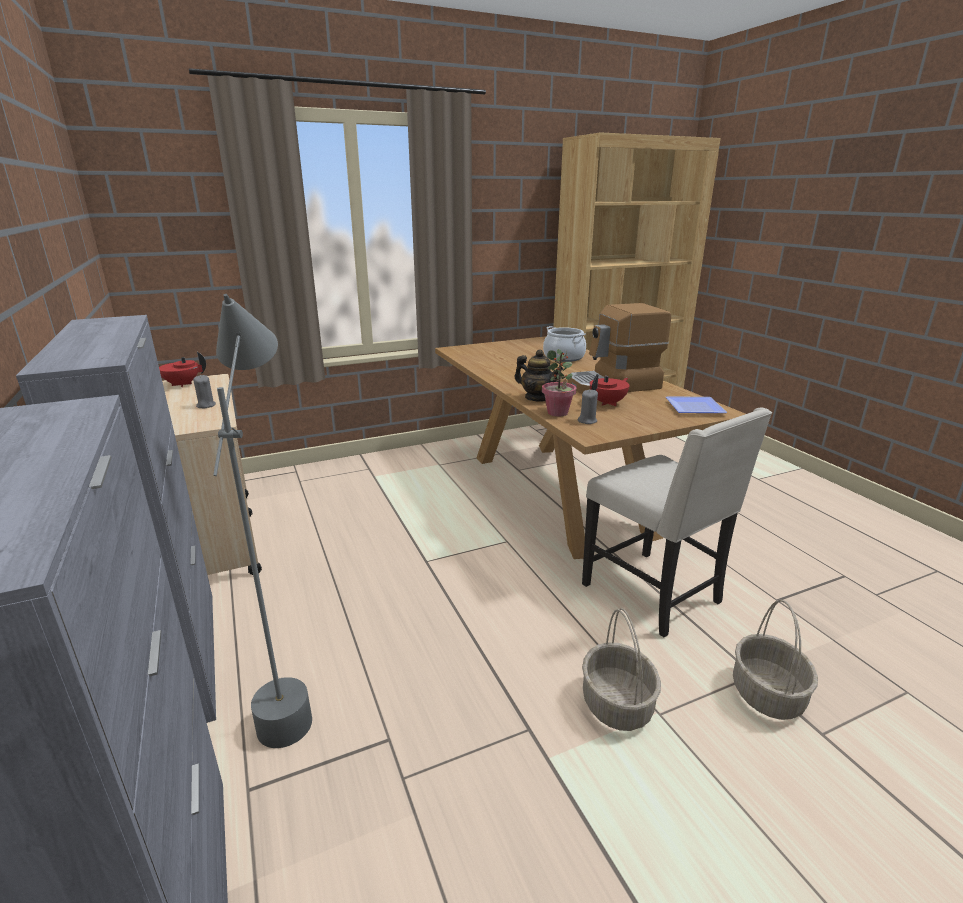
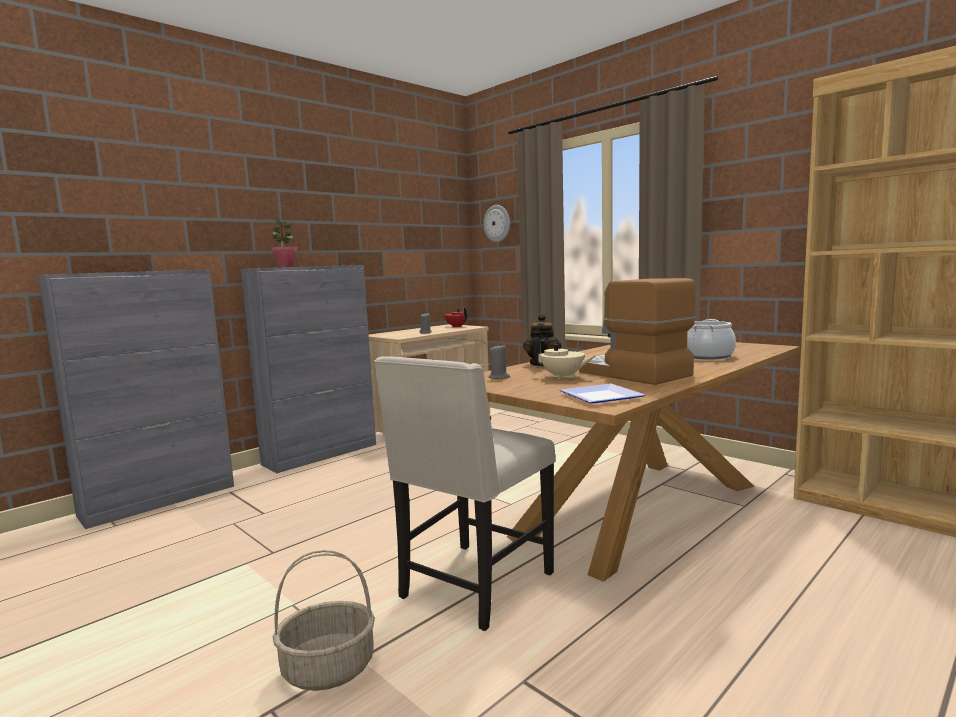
camera: 70 degrees right, 15 degrees down
(161, 214) = (497, 223): none -> wall clock
(291, 690) = (301, 481): grey floor lamp -> none
(557, 413) = (510, 371): potted plant -> potted plant (285, 267)
(608, 403) = (563, 377): red teapot -> beige teapot
(617, 705) = (301, 583): basket -> none

